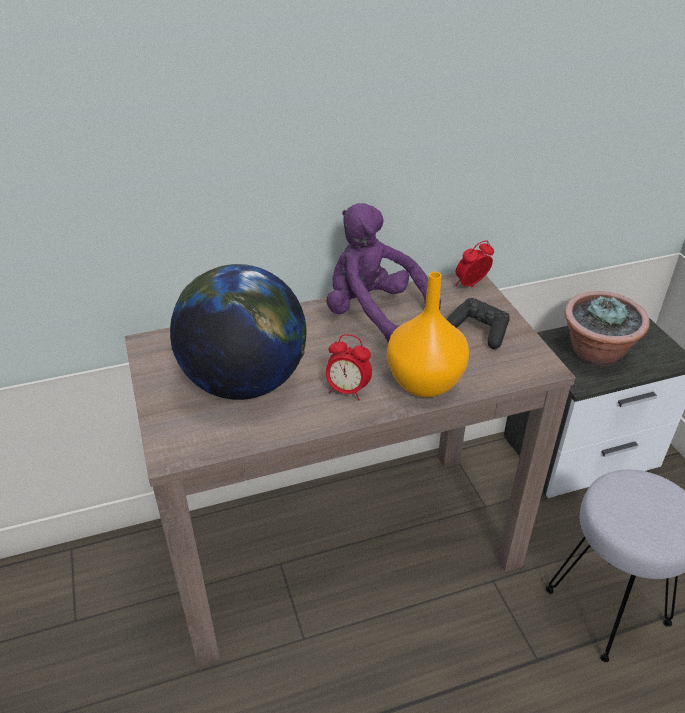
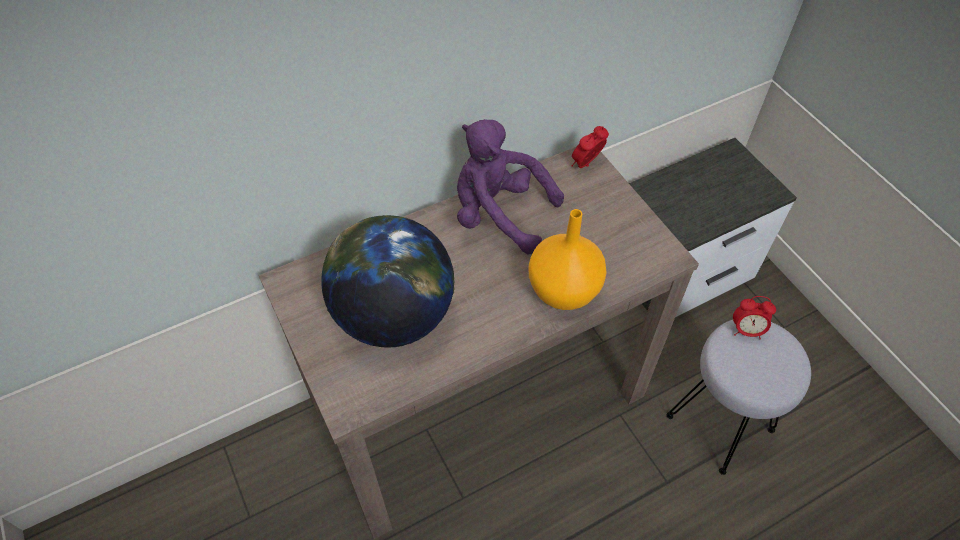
camera: 10 degrees left, 15 degrees up
(347, 391) = (494, 311): alarm clock -> alarm clock (746, 330)
(479, 331) = (603, 221): black game controller -> none
(596, 354) = (699, 196): potted plant -> none

